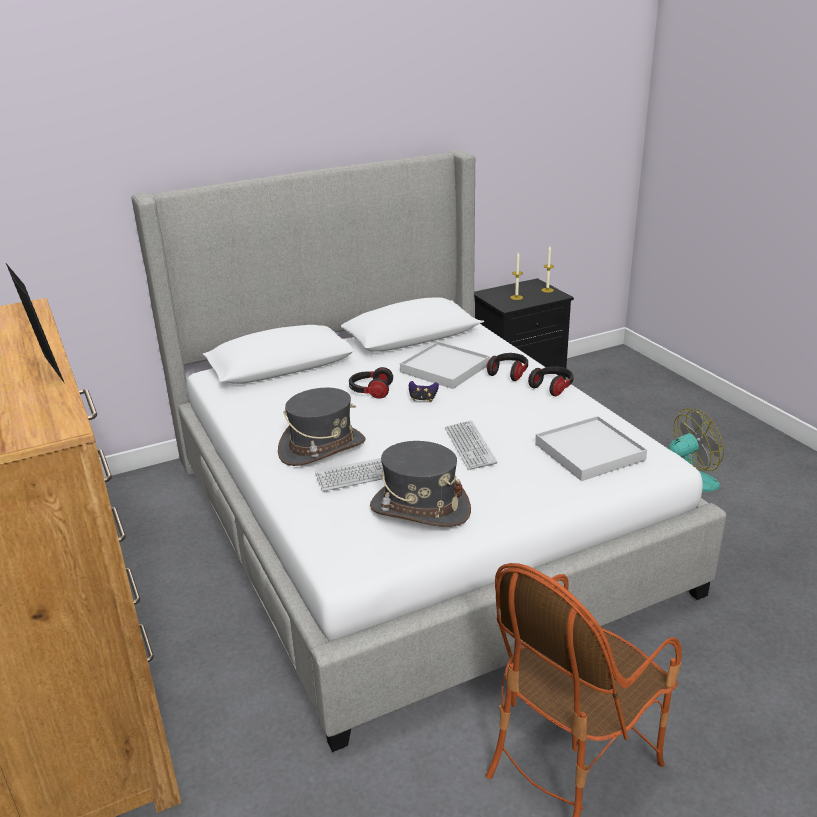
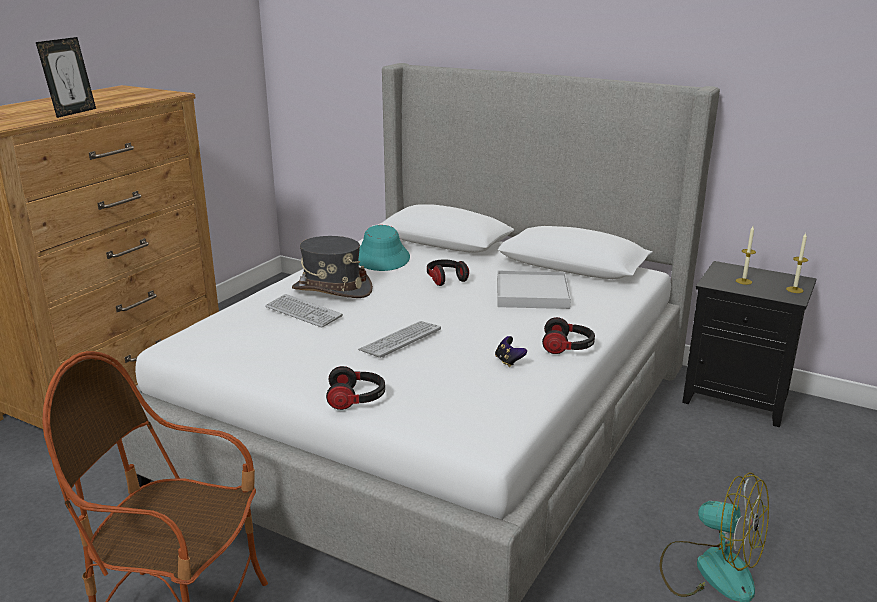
camera: 55 degrees right, 5 degrees down
(278, 404) = (382, 258): none -> turquoise hat
(419, 508) = (272, 346): grey hat -> none
(423, 399) = (460, 301): game controller -> game controller (509, 361)
(508, 373) = (566, 321): headphones -> headphones (356, 399)
(589, 452) = (455, 395): white tray -> none

